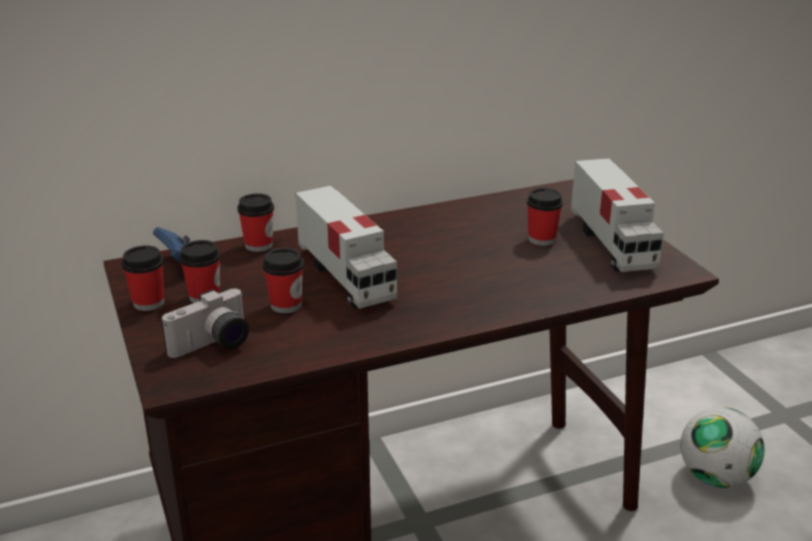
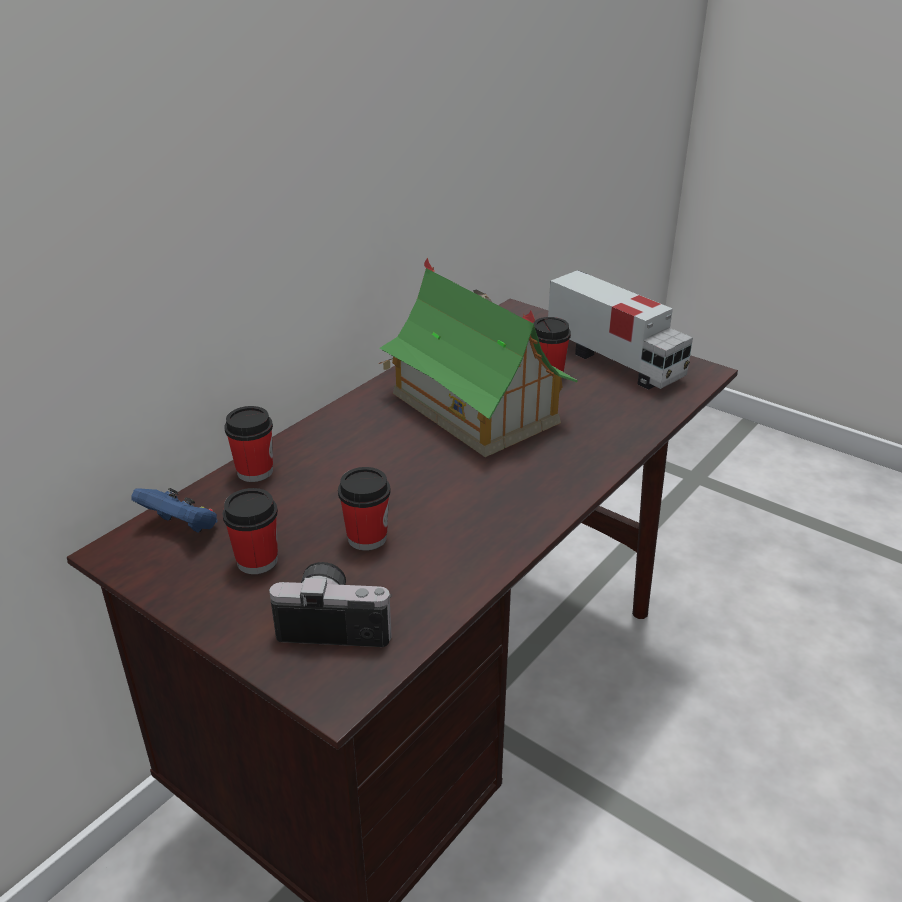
camera: 30 degrees left, 5 degrees up
(149, 303) = (193, 594): cup -> none
(213, 345) = (336, 621): camera -> camera turned 105 degrees counterclockwise
(346, 276) = (397, 479): toy truck -> none
(455, 246) = (473, 407): none -> toy house
(715, 477) = (686, 557): football -> none

